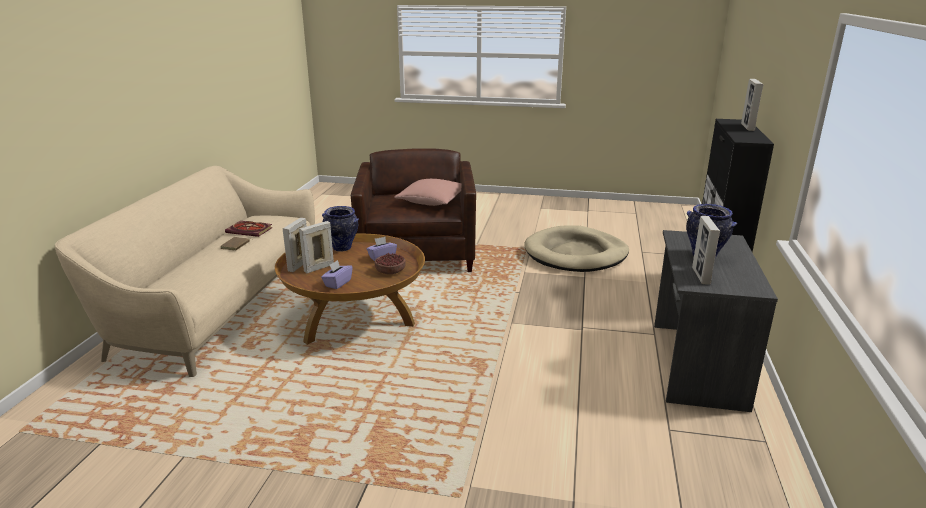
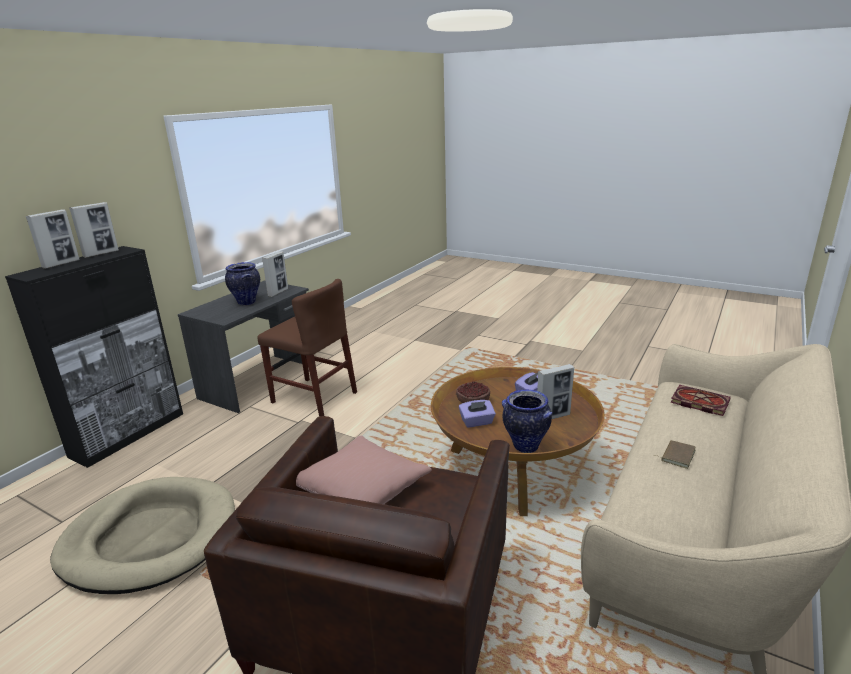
camera: 160 degrees left, 0 degrees up
(250, 230) = (676, 492): book -> book (698, 402)
(299, 266) = (577, 424): picture frame -> picture frame (101, 253)
(601, 355) = (314, 397): none -> brown chair

